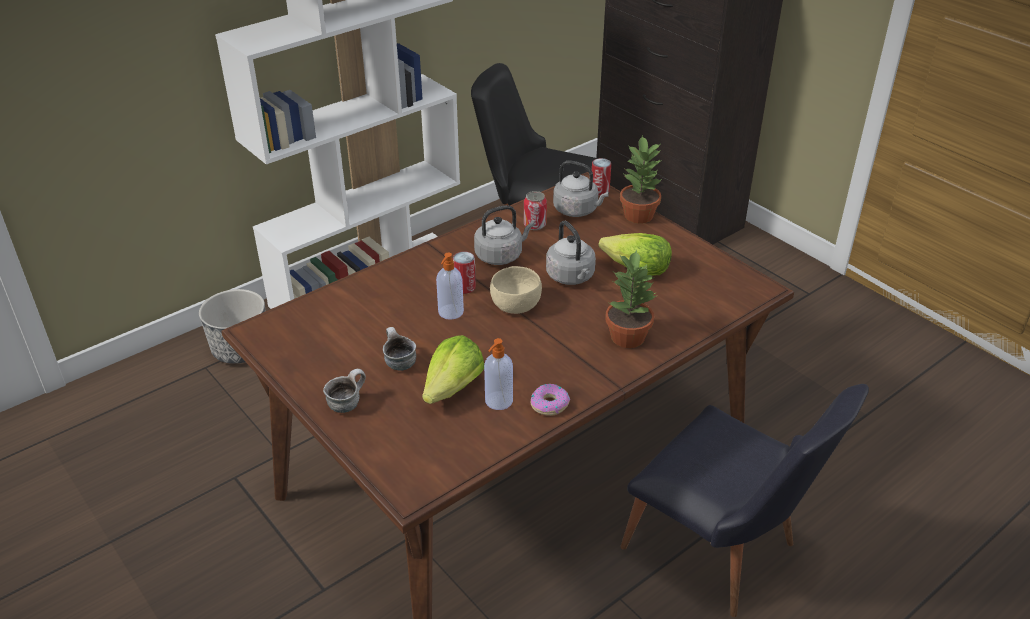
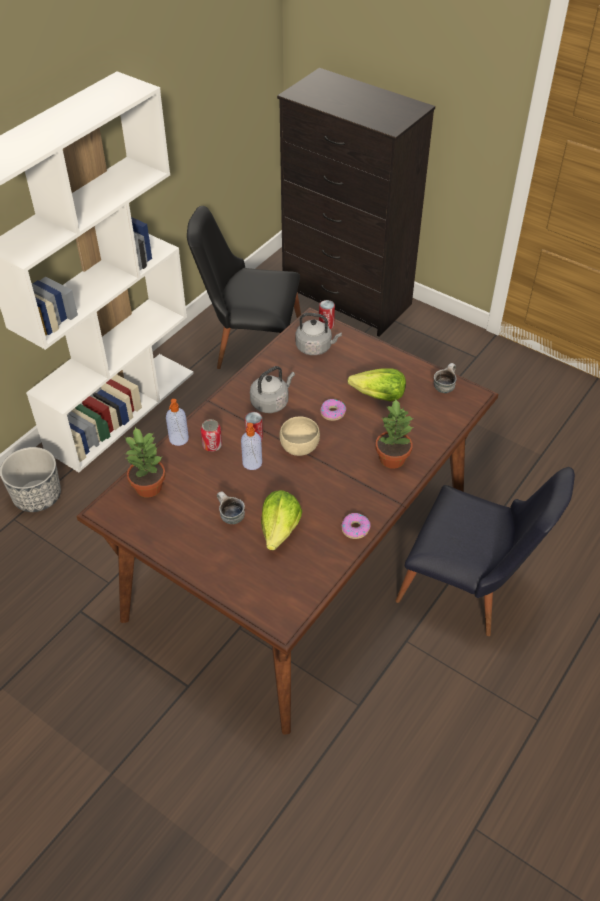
camera: 15 degrees left, 10 degrees up
(347, 403) = (205, 560): mug -> mug (444, 386)
(498, 401) = (317, 534): soap dispenser -> soap dispenser (178, 439)
(534, 225) = (287, 368): can -> can (212, 445)
(571, 277) = (332, 412): grey kettle -> donut
(639, 215) = (364, 344): potted plant -> potted plant (149, 486)

